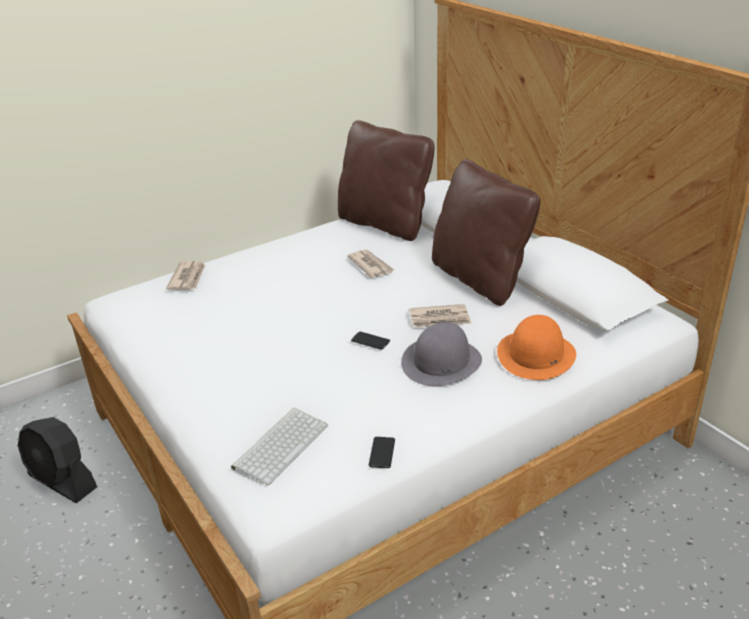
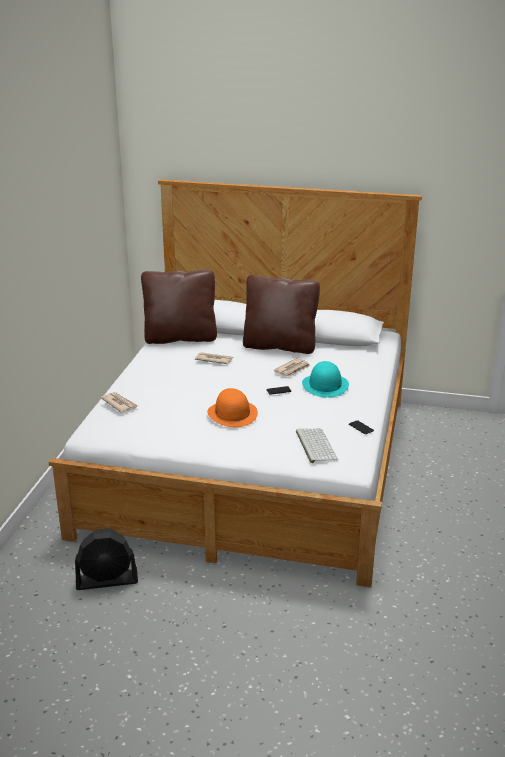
camera: 45 degrees left, 5 degrees down
(441, 362) = (325, 385): grey hat -> turquoise hat
(536, 355) = (359, 366): orange hat -> orange hat (232, 414)

